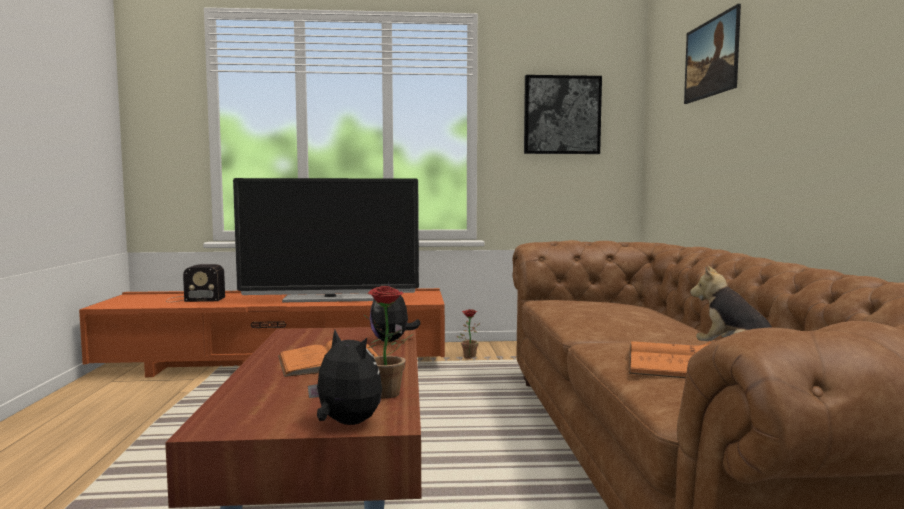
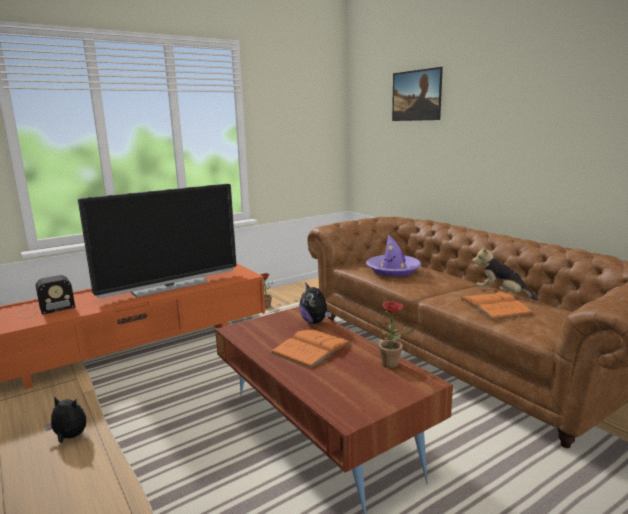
camera: 30 degrees left, 10 degrees up
(345, 424) = (409, 390): plush toy -> plush toy (69, 437)
(562, 115) = (300, 121): picture -> none
(594, 308) = (393, 270): none -> purple hat

